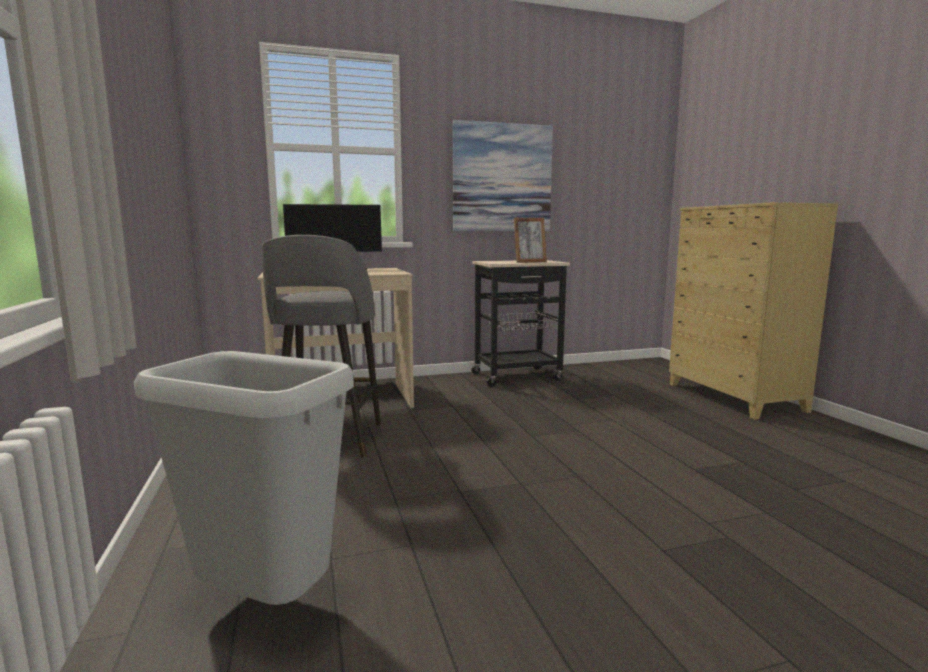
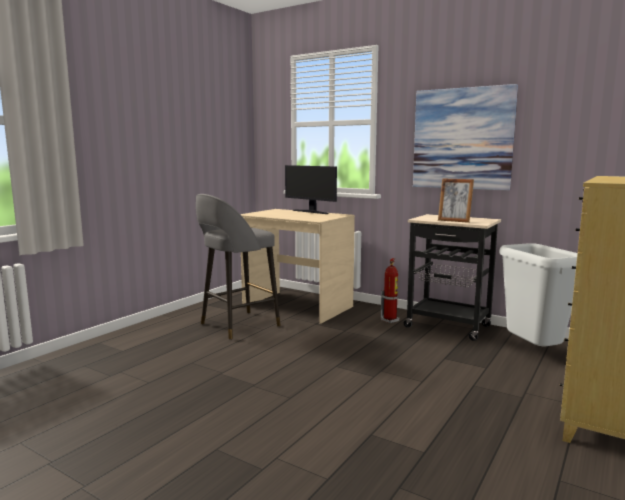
camera: 50 degrees right, 0 degrees up
(262, 607) = (73, 375): grey trash can -> grey trash can (531, 351)
(463, 385) = (390, 320): none -> fire extinguisher

